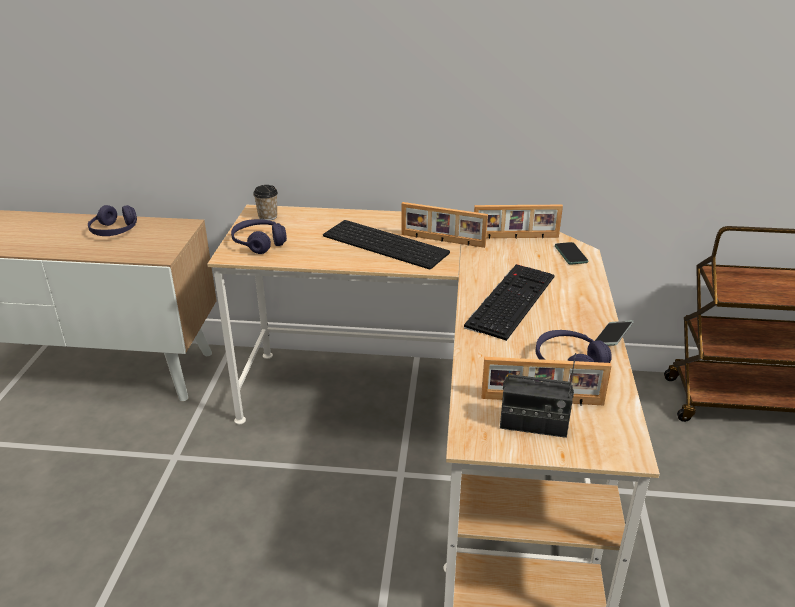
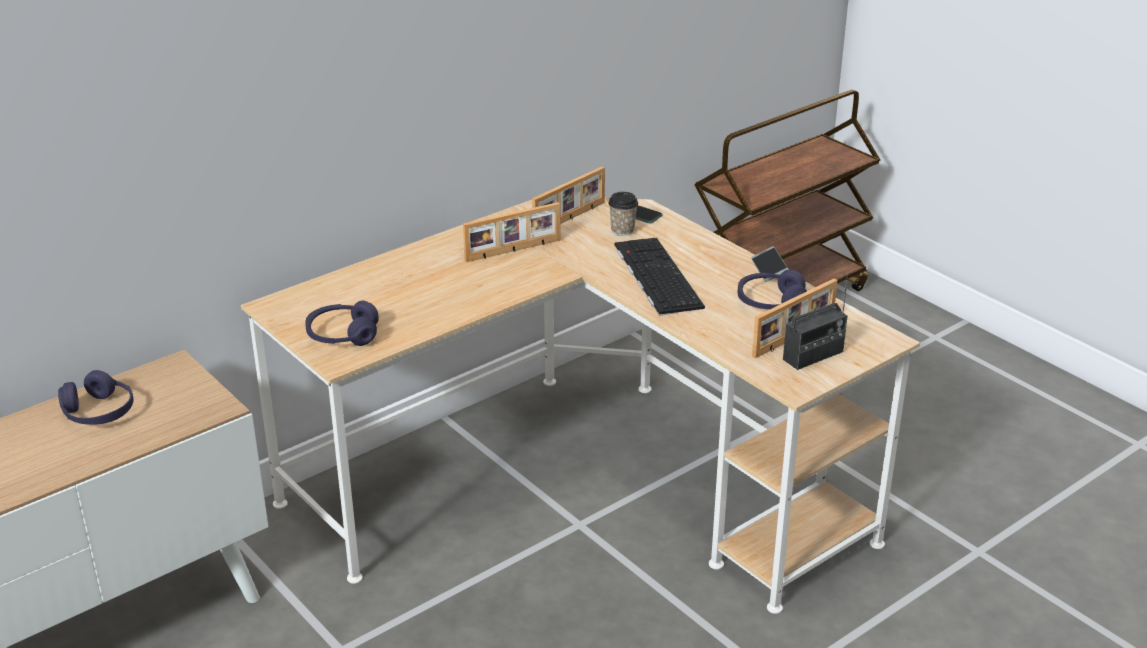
camera: 45 degrees left, 0 degrees up
(267, 216) = (295, 306): cup -> cup (622, 230)
(387, 244) = (469, 276): keyboard -> none

